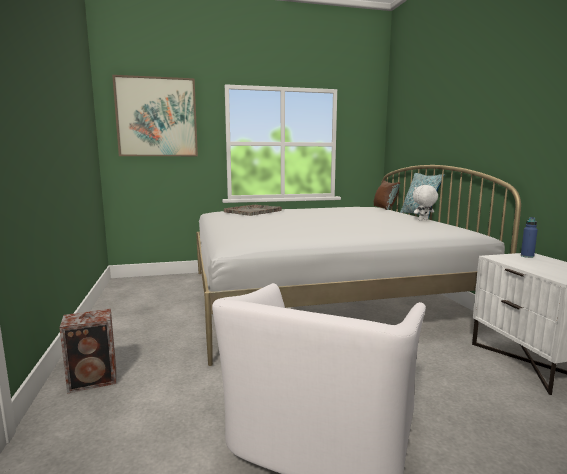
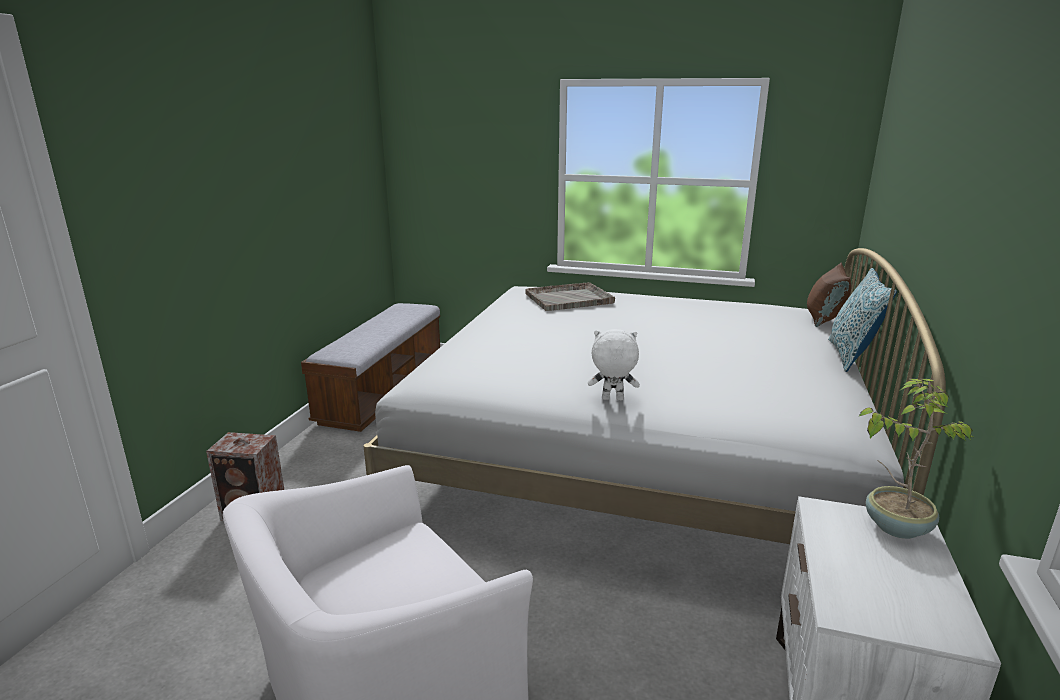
camera: 30 degrees right, 10 degrees up
(121, 297) = (383, 391): none -> bench
(157, 117) = (459, 135): picture -> none
(423, 220) = (818, 377): white plush toy -> white plush toy (612, 399)
(527, 256) = (895, 526): blue bottle -> potted plant

